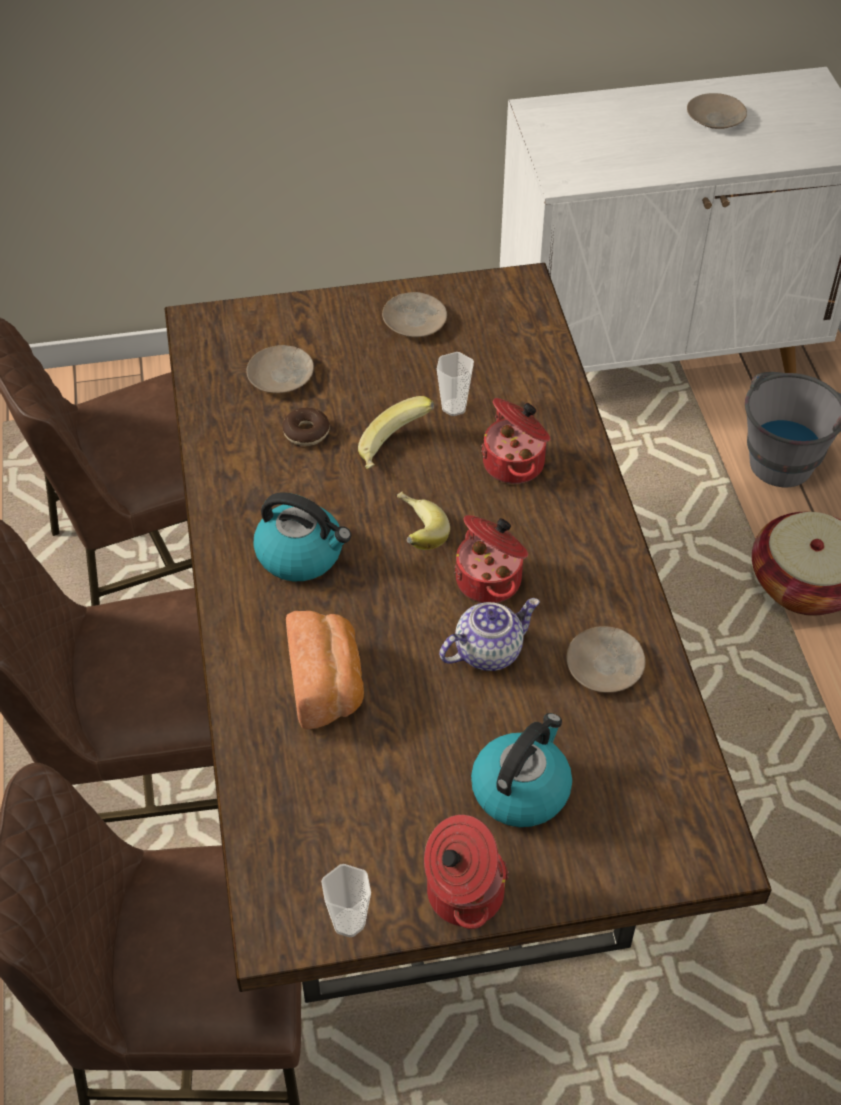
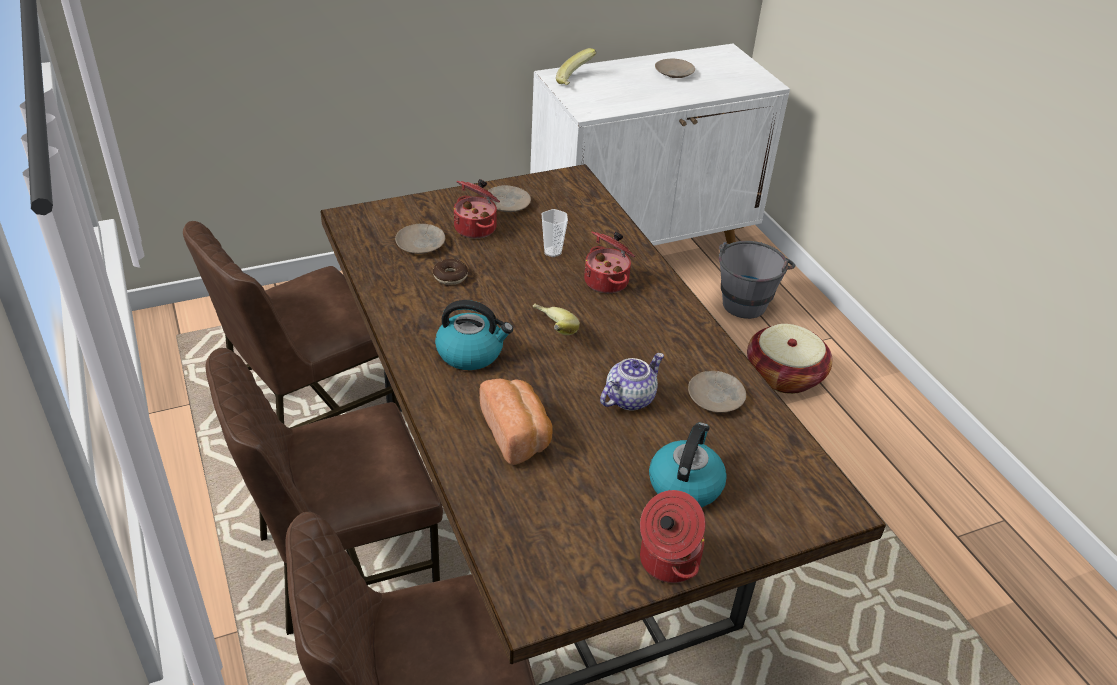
camera: 15 degrees left, 10 degrees down
(349, 922) = (587, 594): cup -> none
(395, 450) = (519, 281): banana -> banana (576, 81)
(490, 580) = (615, 353): cooking pot -> cooking pot (476, 227)

